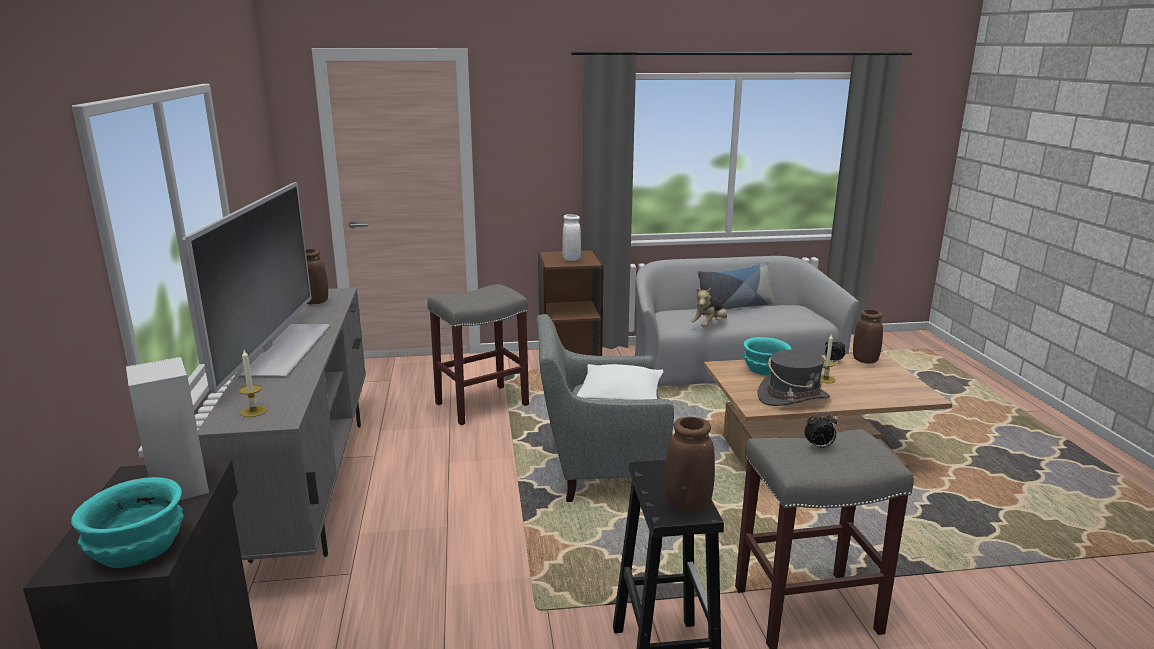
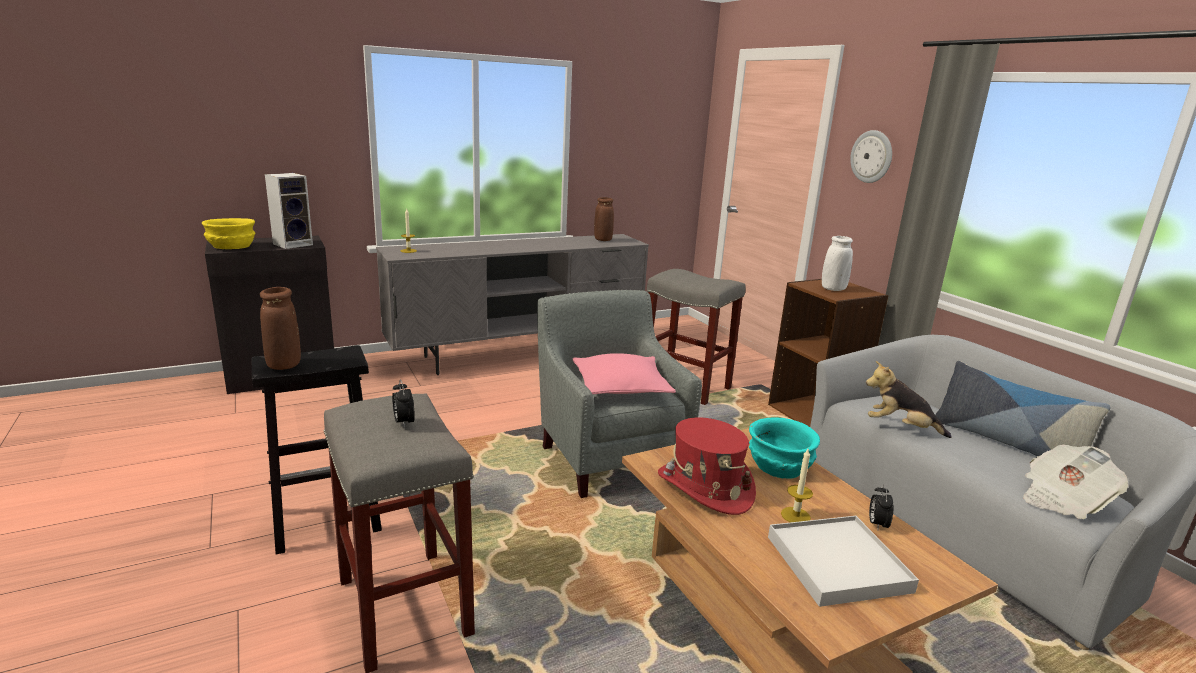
camera: 70 degrees right, 0 degrees up
(137, 550) = (231, 247): turquoise bowl -> yellow bowl
(284, 350) = (507, 245): television -> none
(527, 145) = (872, 156): none -> wall clock
(620, 396) = (620, 387): white pillow -> pink pillow
(793, 397) = (704, 487): grey hat -> red hat
(798, 316) = (1063, 500): none -> newspaper
(864, 360) = (923, 559): brown vase -> none
(873, 381) = (837, 564): none -> white tray

